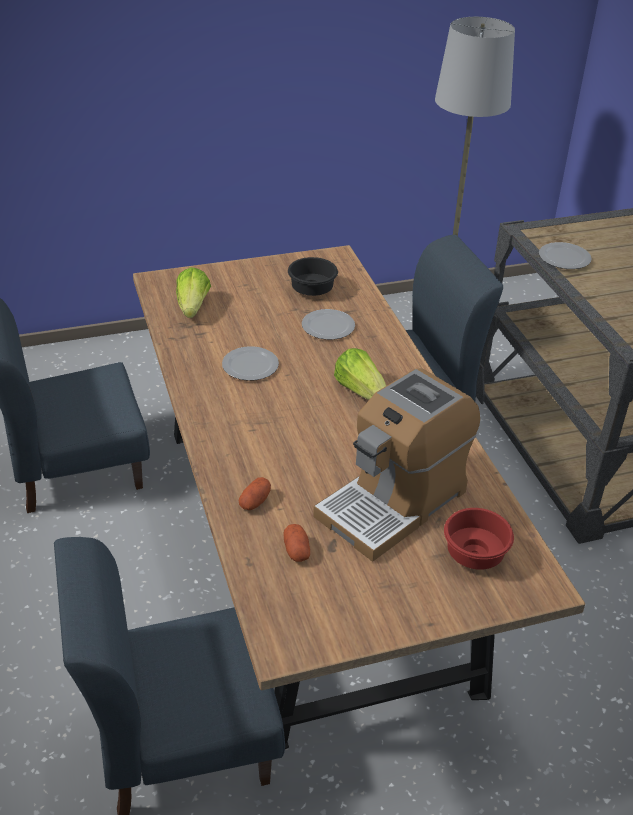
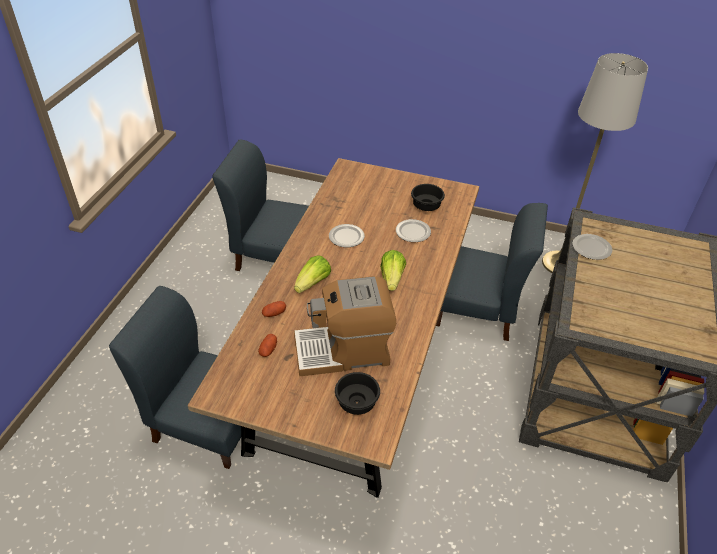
camera: 35 degrees right, 5 degrees up
(193, 307) = (349, 190): lettuce -> lettuce (313, 283)
(476, 555) = (357, 404): red bowl -> black bowl

